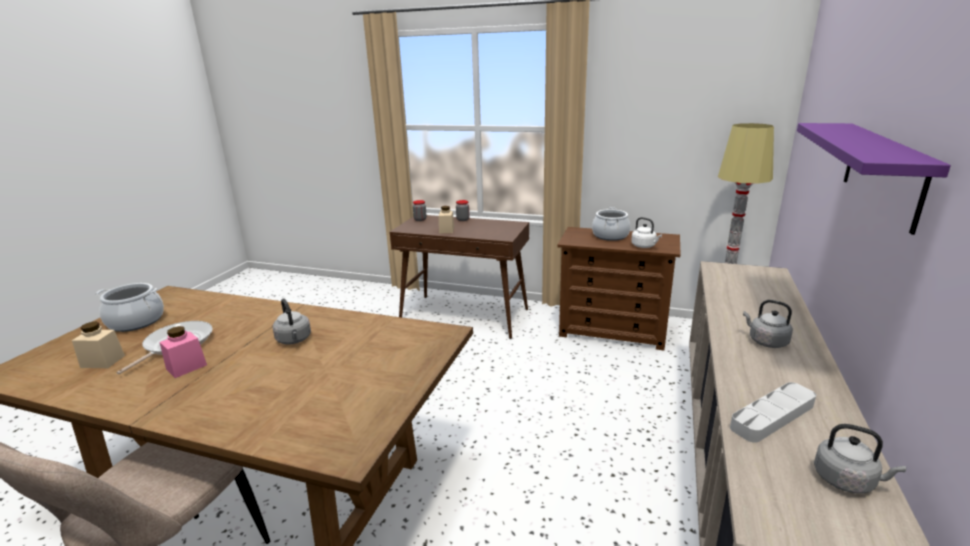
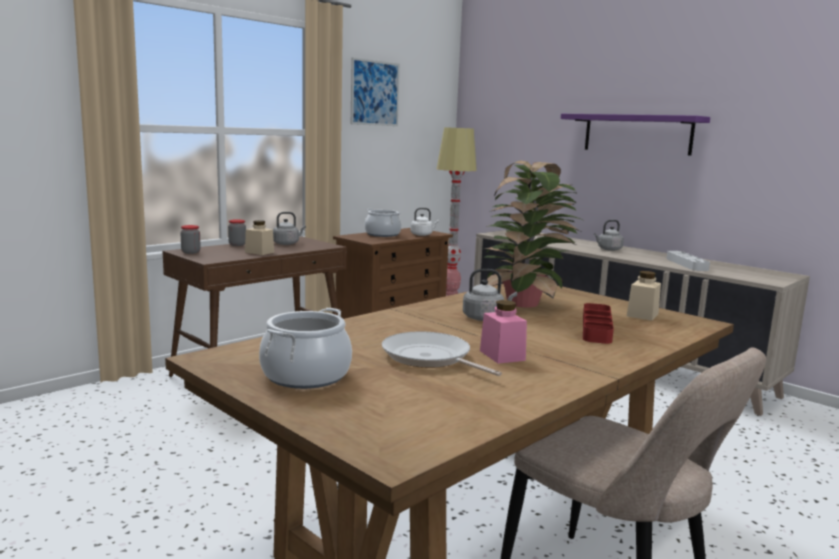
camera: 65 degrees left, 10 degrees down
(103, 361) = (433, 392): beige jar -> beige jar (642, 315)
(287, 393) = (596, 328): none -> red tray
(361, 345) = (525, 303): none -> potted plant
(649, 85) = (375, 93): none -> picture
(847, 480) = (742, 268): grey kettle -> grey kettle (287, 243)

